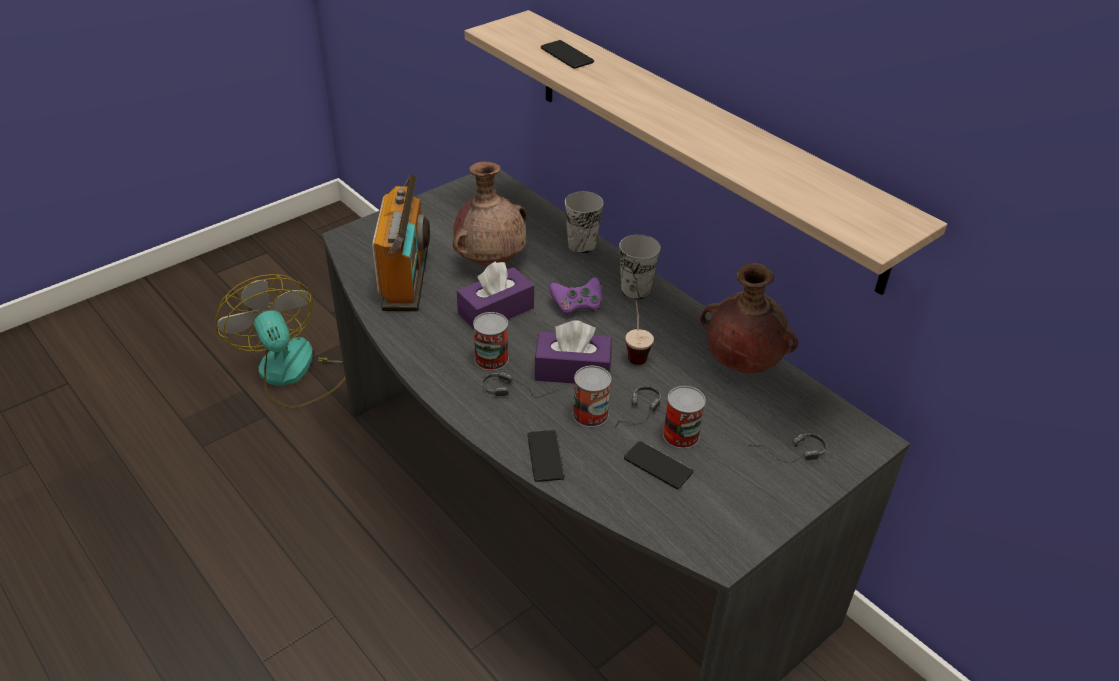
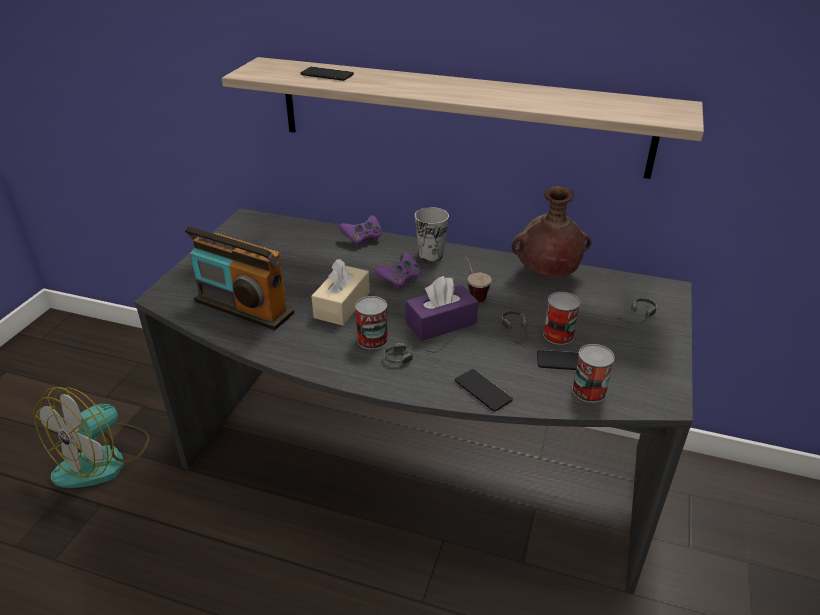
camera: 30 degrees left, 5 degrees down
(292, 373) = (103, 459): fan -> fan turned 90 degrees counterclockwise
(406, 277) = (243, 307): radio -> radio turned 150 degrees clockwise
(491, 261) = (304, 272): brown vase -> none
(496, 311) = (342, 305): purple tissue box -> beige tissue box
(581, 245) = (362, 239): cup -> purple game controller
(590, 414) = (484, 347): can -> can (589, 391)

